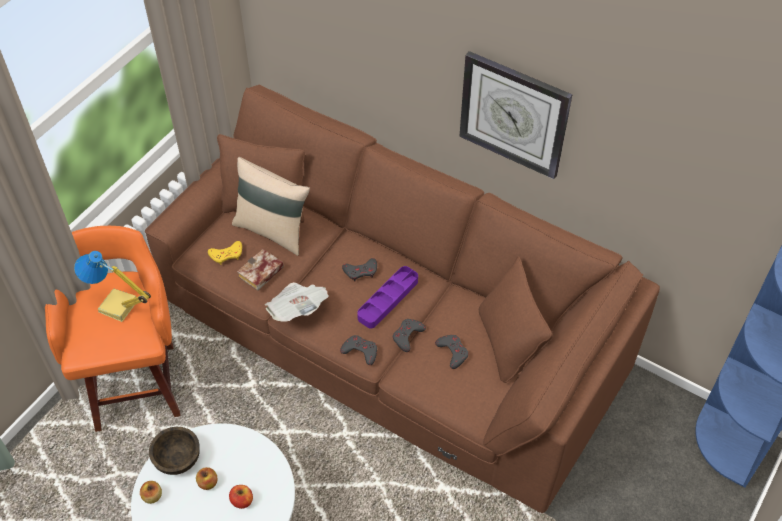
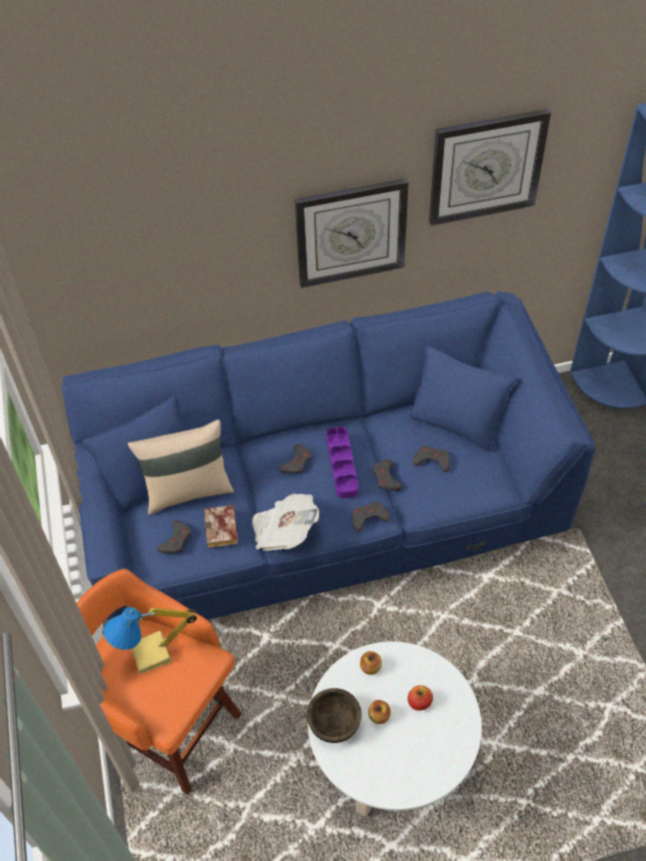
camera: 45 degrees left, 0 degrees up
(152, 496) = (352, 768): apple -> apple (370, 667)
(227, 255) = (176, 540): yellow game controller -> grey game controller
(392, 340) = (327, 511): brown sofa -> blue sofa
(652, 132) = (486, 167): none -> wall clock

